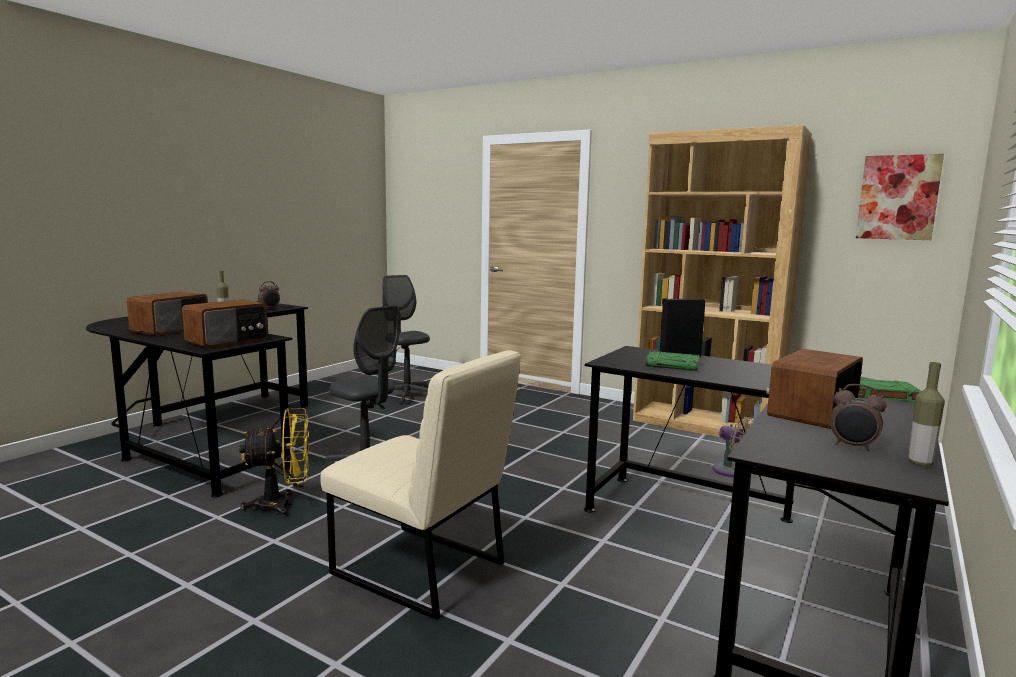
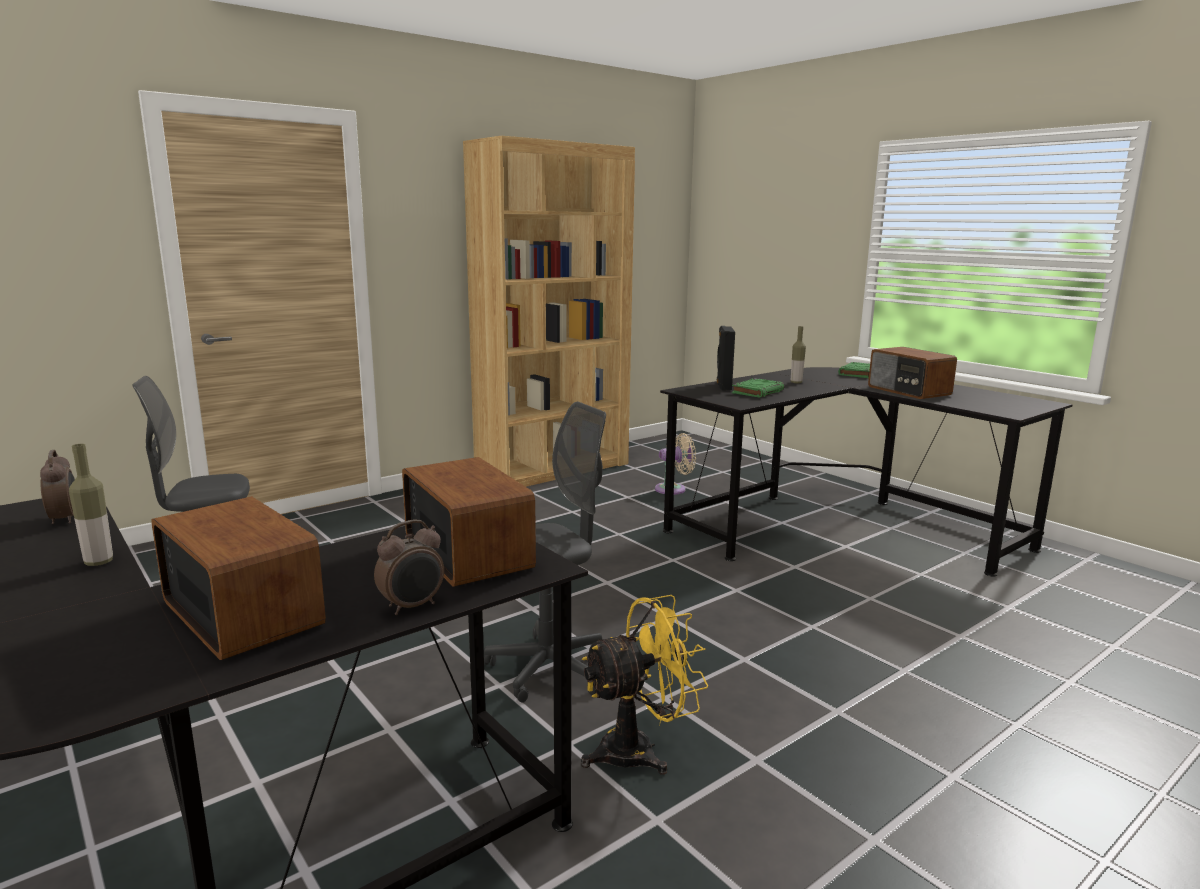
camera: 70 degrees left, 5 degrees up
(282, 505) = (639, 750): yellow fan -> yellow fan turned 60 degrees clockwise
(421, 570) = (844, 660): beige chair -> none
(853, 447) = (986, 398): alarm clock -> alarm clock (412, 606)
(898, 197) = (650, 217): picture -> none
(920, 463) = (1012, 395): bottle -> bottle (796, 382)

